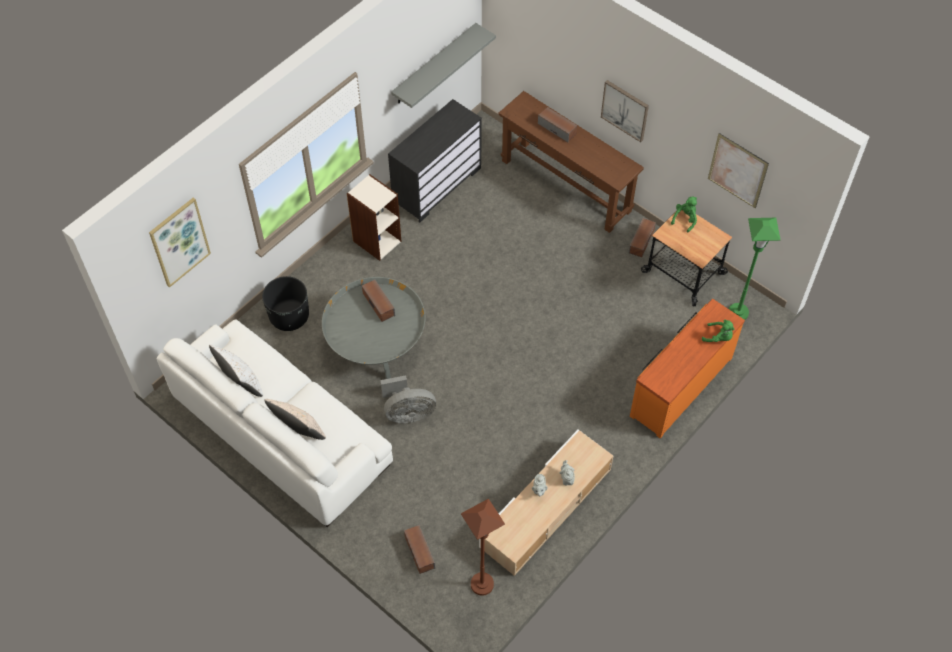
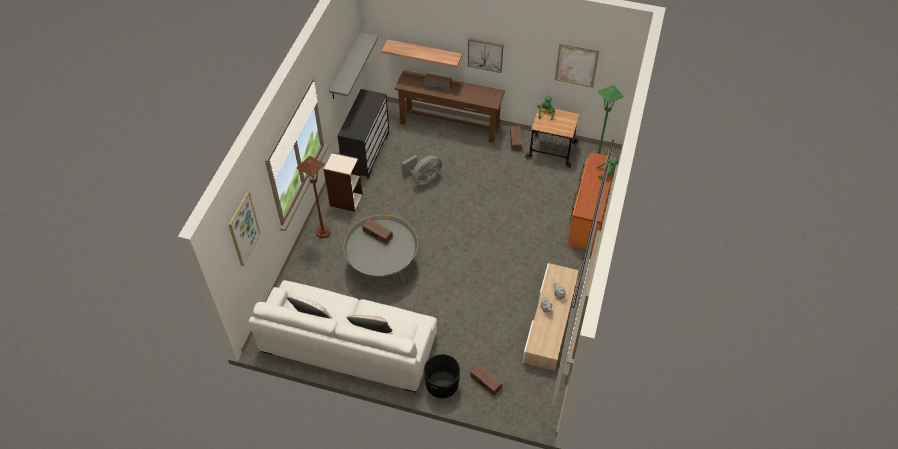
camera: 25 degrees left, 5 degrees down
(289, 316) = (312, 268): black planter -> black planter (442, 385)
(407, 413) = (428, 299): grey fan -> grey fan (423, 179)
(482, 584) = (537, 385): brown floor lamp -> brown floor lamp (323, 232)
(552, 78) = (424, 52): none -> shelf

